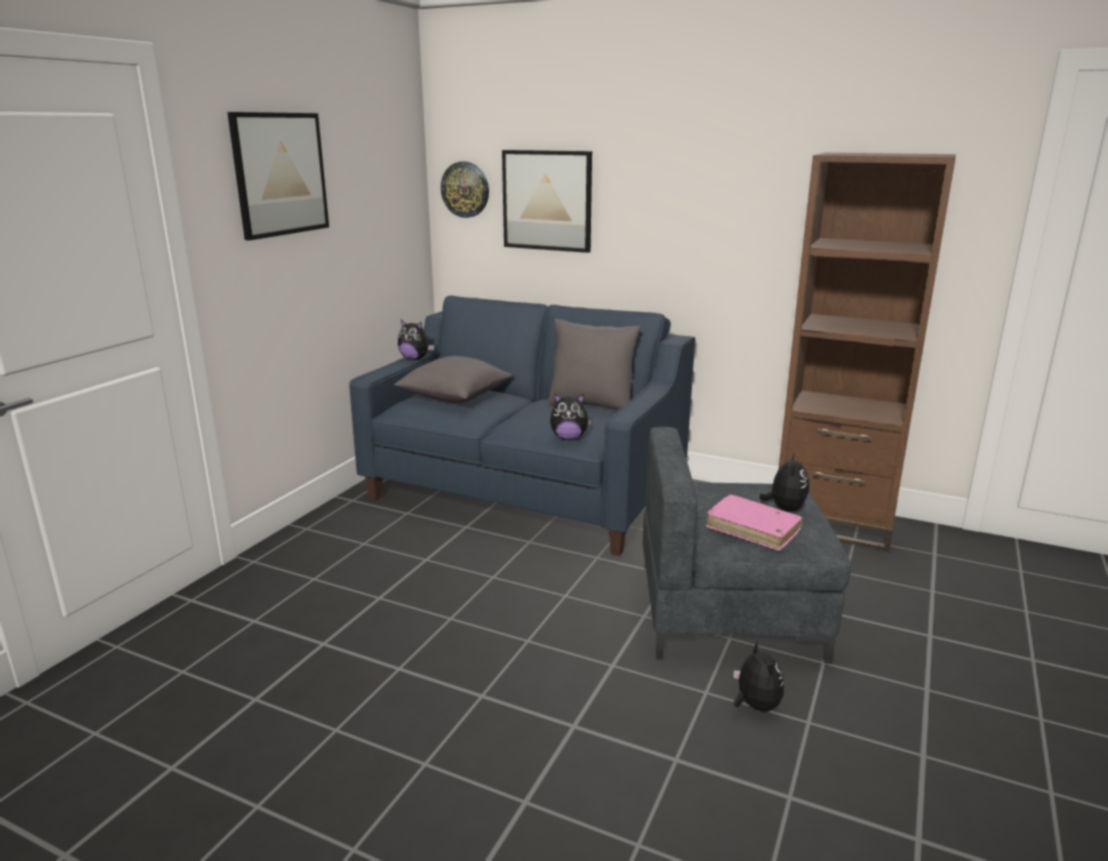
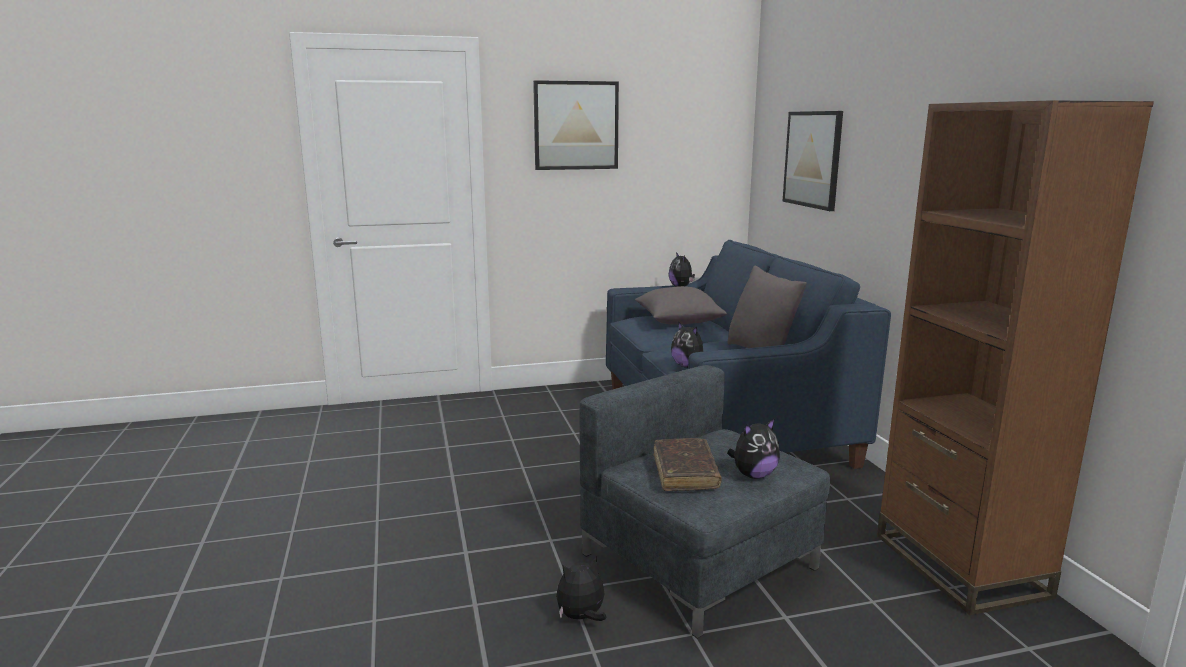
camera: 50 degrees right, 5 degrees down
(465, 189) = (769, 148): wall clock -> none
(753, 530) = (685, 473): pink book -> brown book
(755, 705) = (581, 617): plush toy -> plush toy turned 150 degrees counterclockwise

